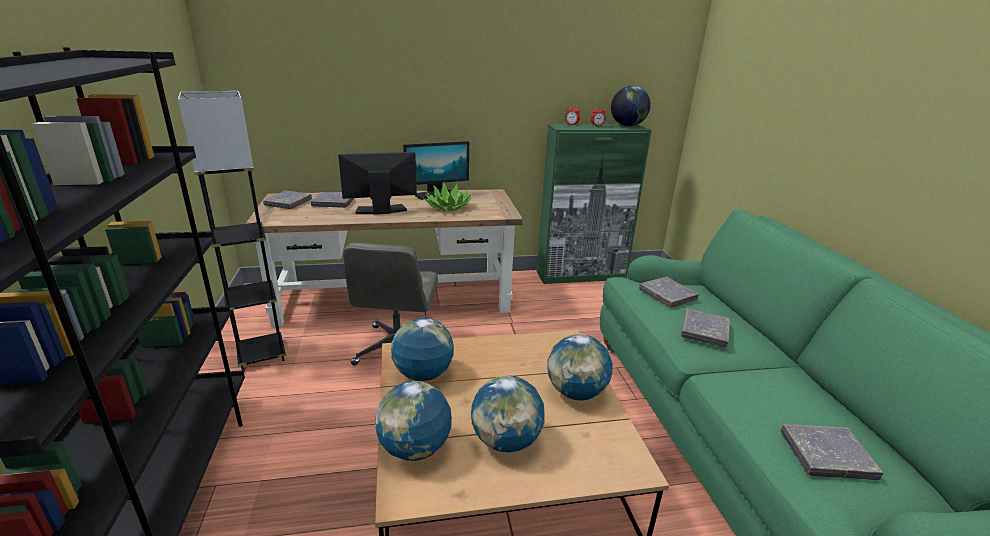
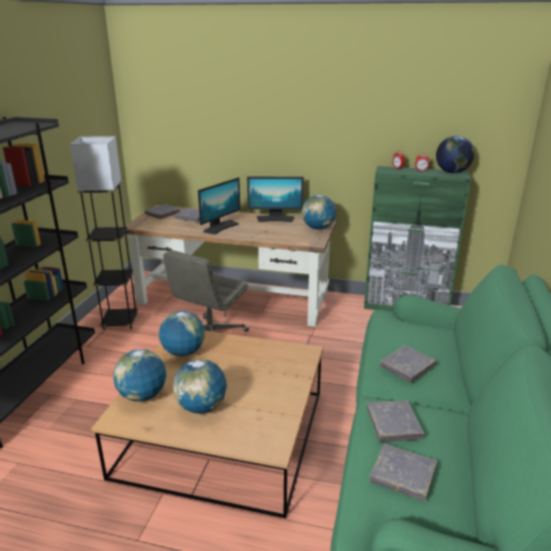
camera: 25 degrees right, 0 degrees up
(381, 210) = (220, 227): monitor -> monitor turned 120 degrees clockwise
(448, 207) = (273, 230): potted plant -> none
(576, 392) = (278, 390): globe -> globe (318, 228)
(667, 295) = (406, 332): grey book -> grey book (393, 424)

